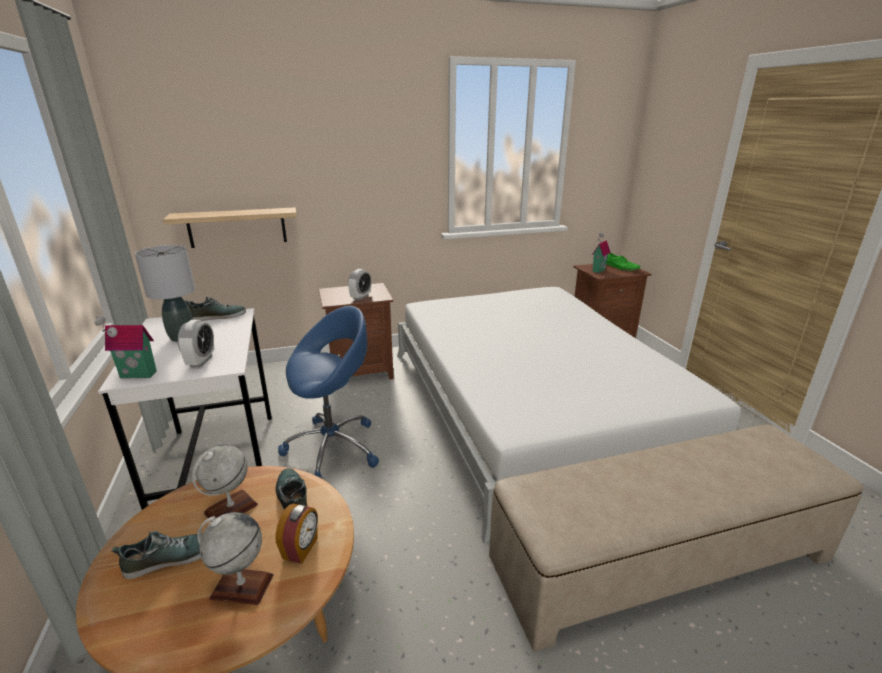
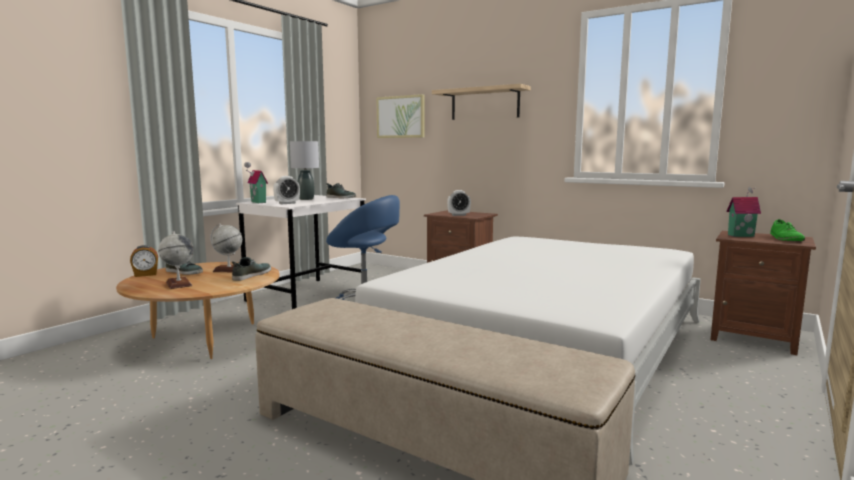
camera: 50 degrees right, 15 degrees down
(206, 171) = (400, 117): none -> picture
(237, 227) = (412, 158): shelf -> shelf (485, 104)
(301, 548) = (215, 285): alarm clock -> alarm clock (145, 274)

